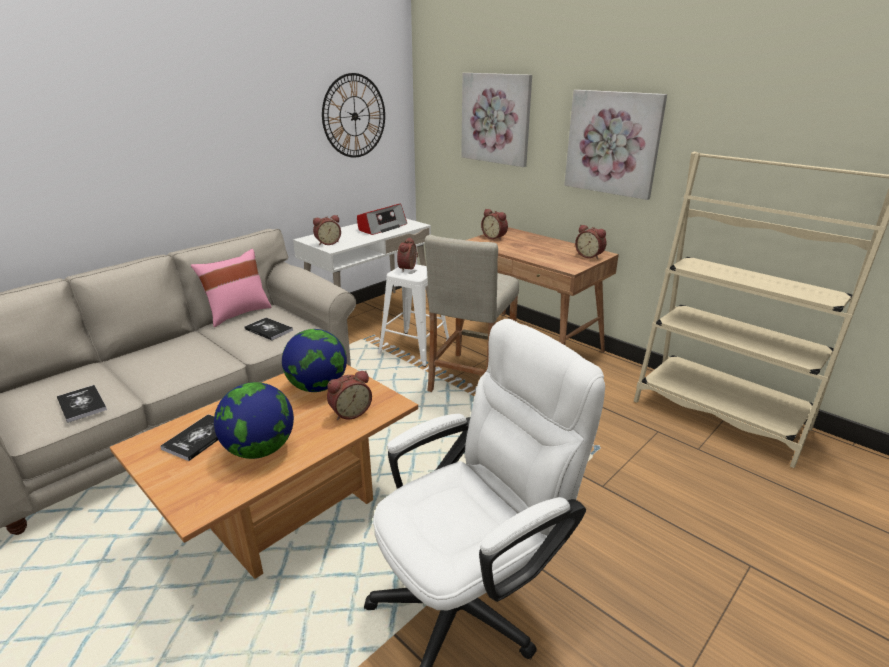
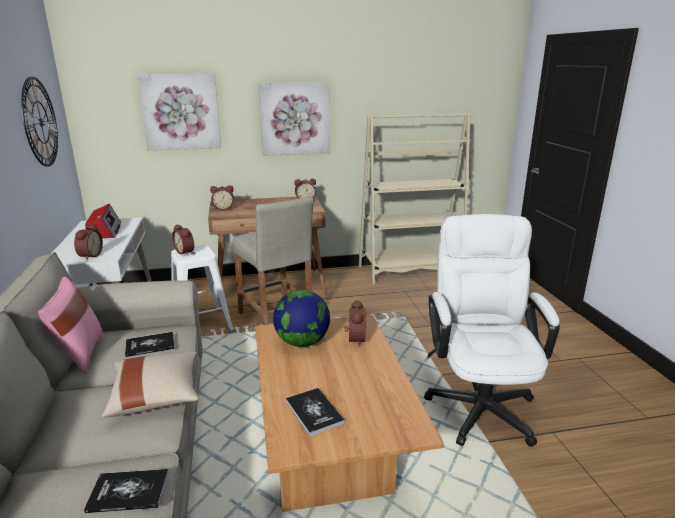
camera: 55 degrees left, 5 degrees down
(205, 364) = (156, 396): none -> beige pillow
(260, 450) = (363, 386): globe -> none

